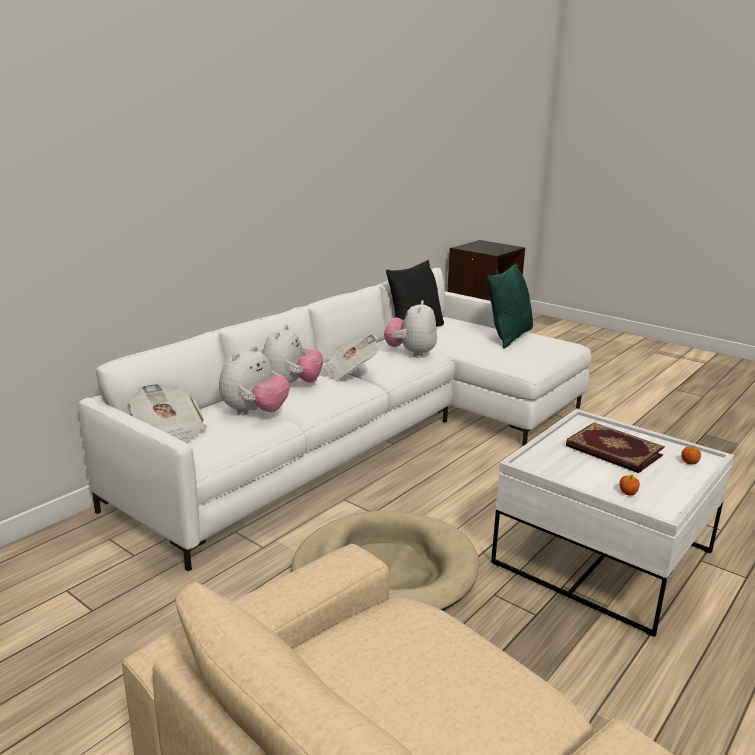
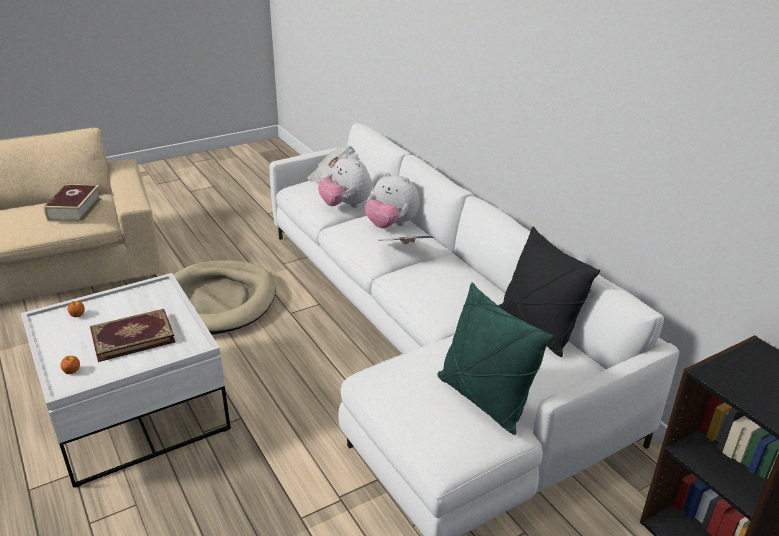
camera: 110 degrees right, 10 degrees up
(388, 648) = (75, 210): none -> book
(411, 353) = (448, 301): plush toy -> none

